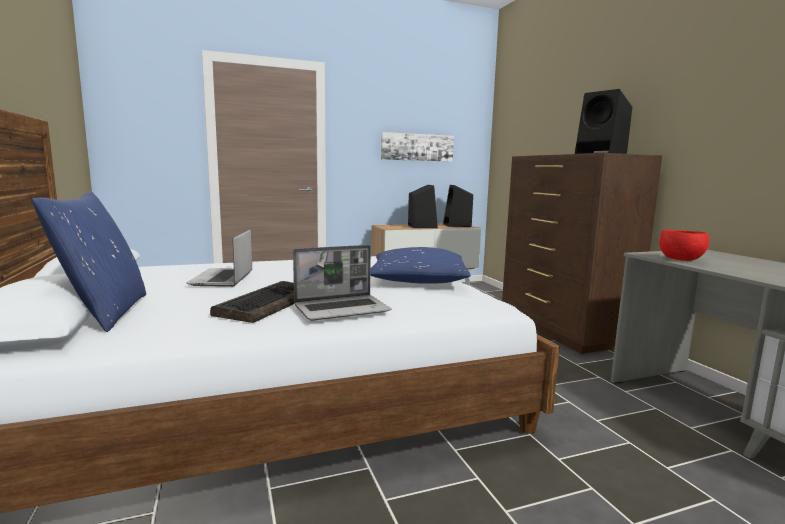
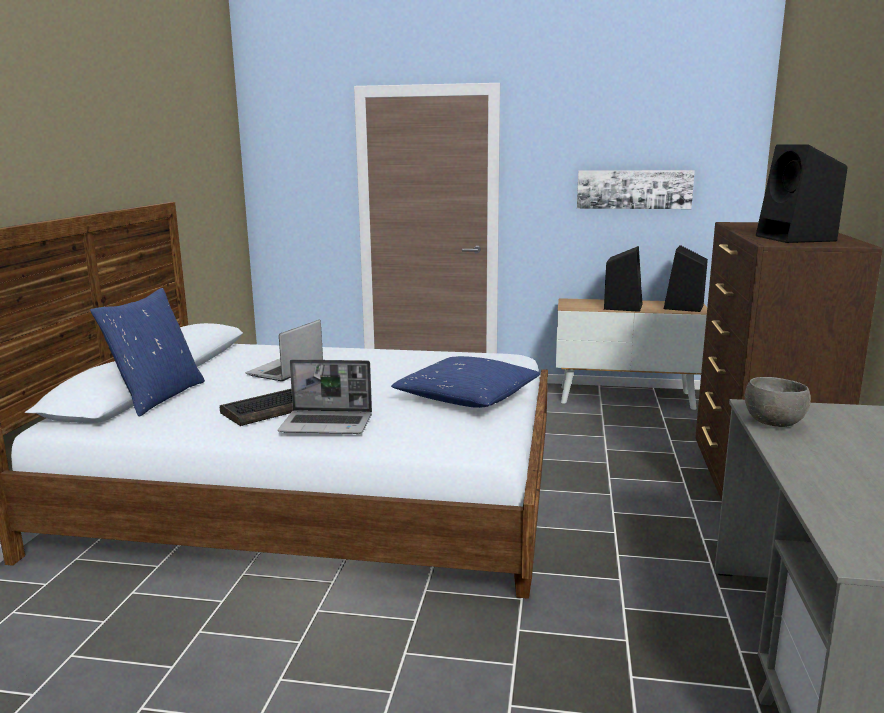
camera: 30 degrees right, 5 degrees up
(681, 260) = (774, 424): red bowl -> grey bowl

